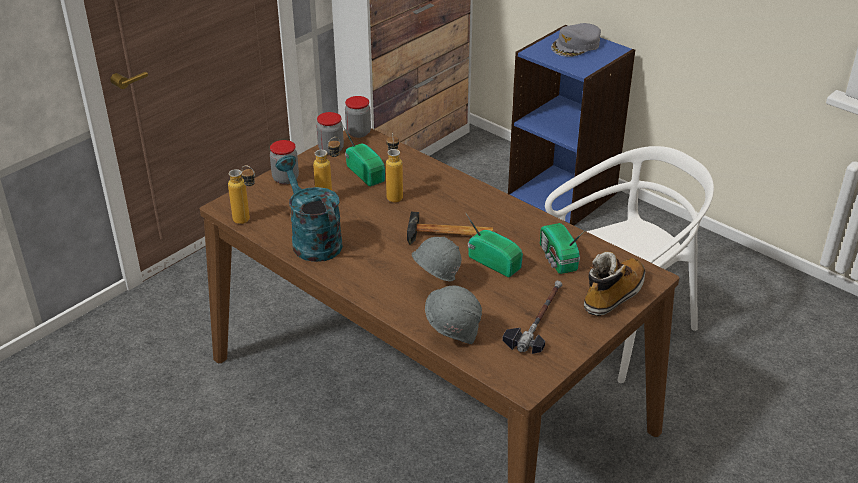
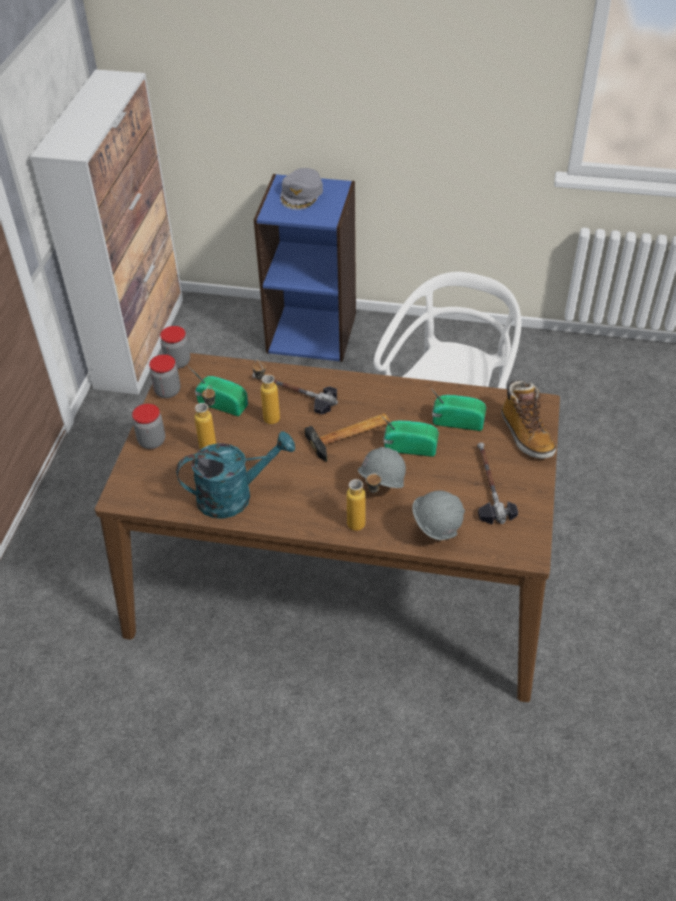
camera: 30 degrees left, 10 degrees up
(247, 221) = (156, 503): bottle -> bottle (364, 524)
(312, 240) = (234, 495): turquoise watering can -> turquoise watering can turned 135 degrees clockwise
(431, 187) = (294, 393): none -> hammer
(557, 259) = (456, 420): radio -> radio turned 150 degrees clockwise
(613, 295) = (525, 435): boot -> boot turned 150 degrees clockwise

